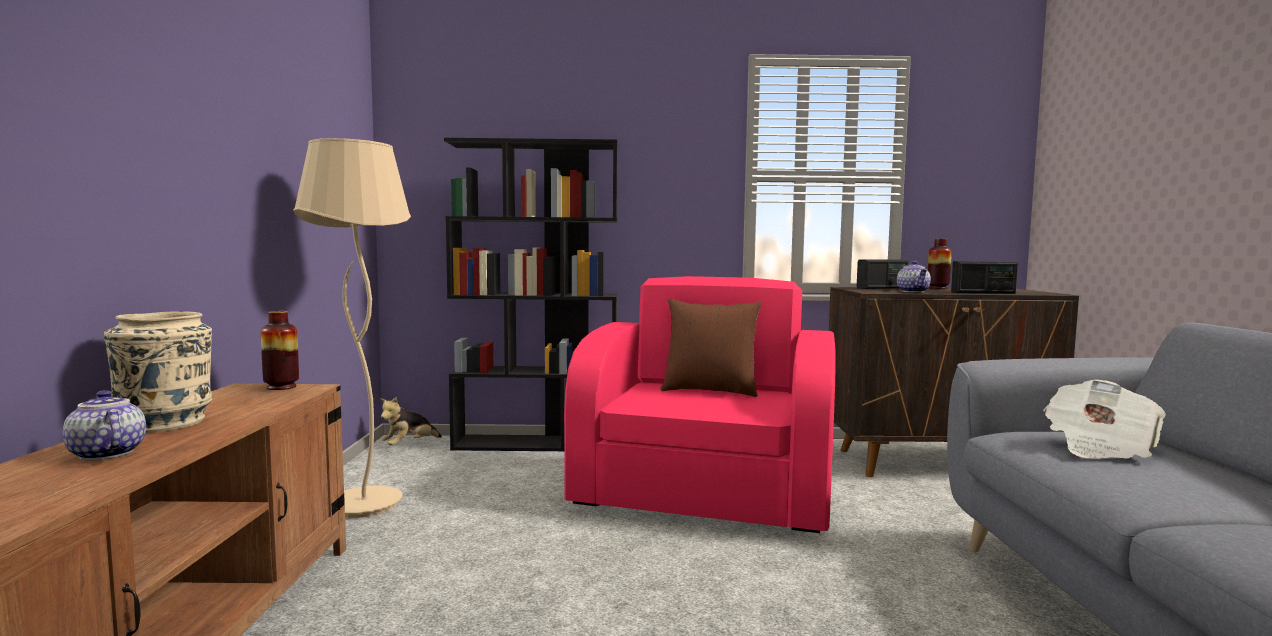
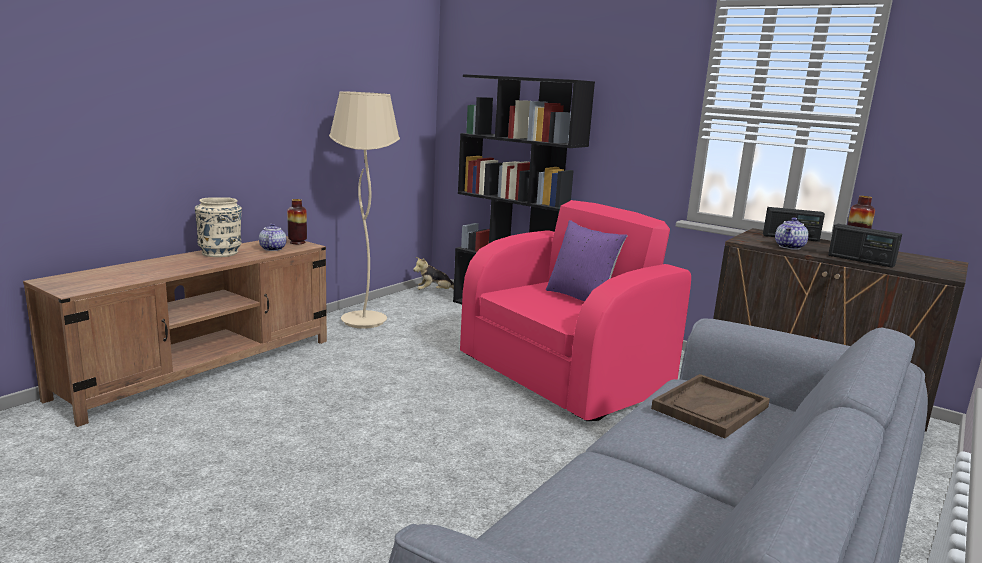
camera: 35 degrees right, 10 degrees up
(105, 454) = (179, 263): teapot -> teapot (272, 249)
(710, 390) = (581, 298): brown pillow -> purple pillow
(1099, 447) = (710, 408): newspaper -> brown tray

